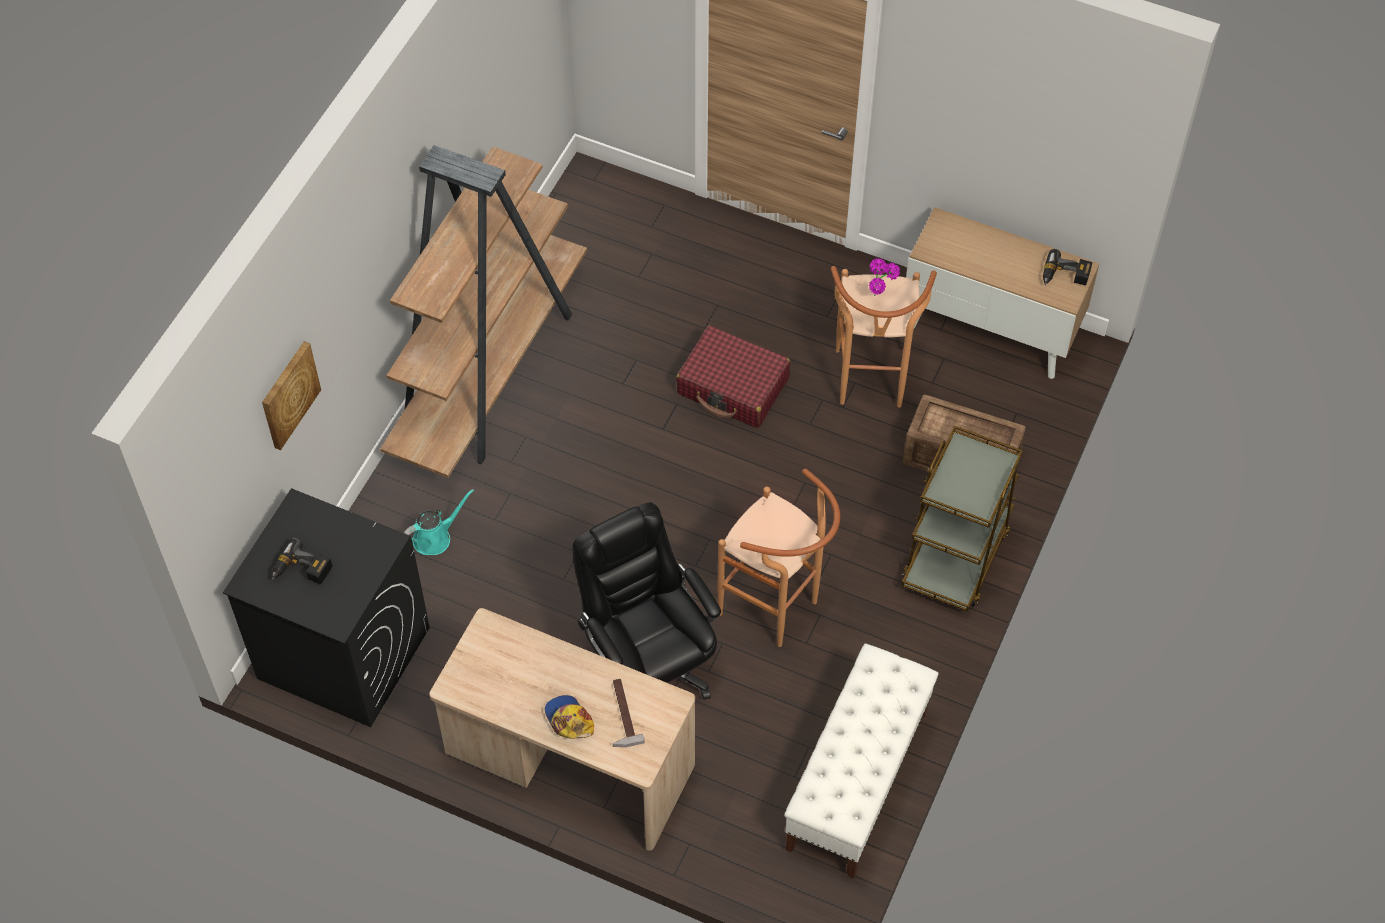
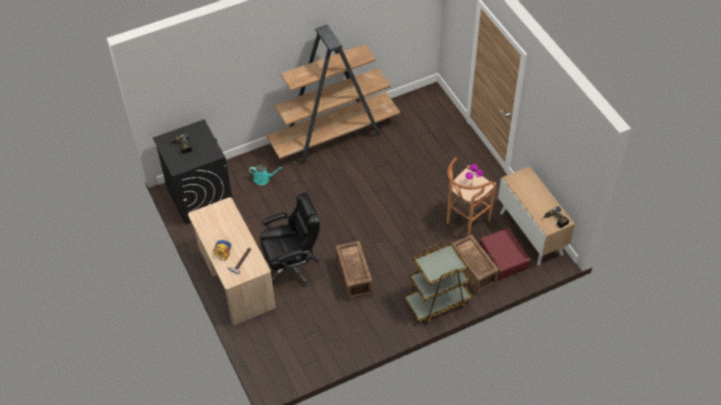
camera: 40 degrees right, 5 degrees down
(289, 394) = (215, 82): picture -> none
(648, 664) = (292, 265): black office chair -> black office chair turned 60 degrees clockwise
(733, 387) = (413, 193): red suitcase -> red suitcase (503, 258)
(777, 611) = (353, 277): brown stool -> crate
(857, 781) = (323, 352): white bench -> none

